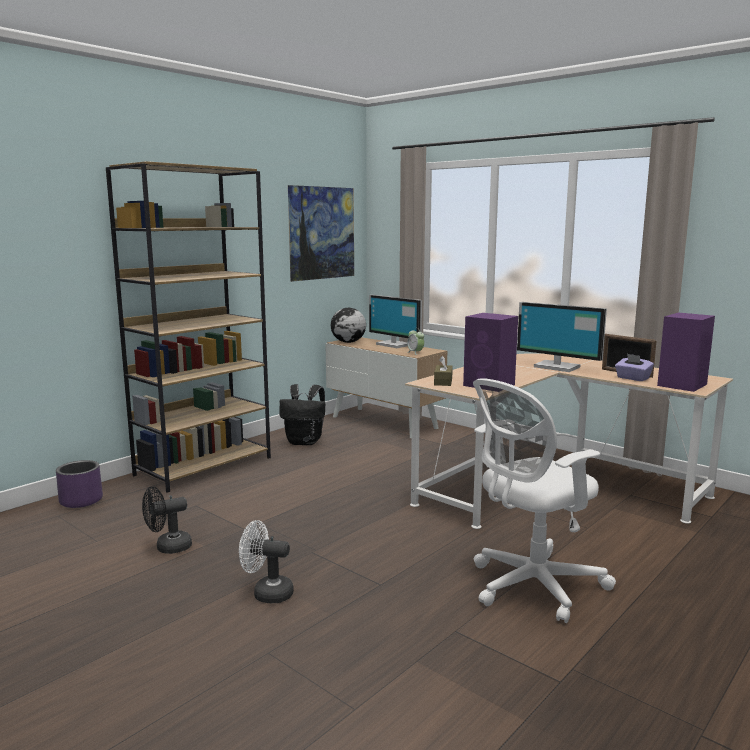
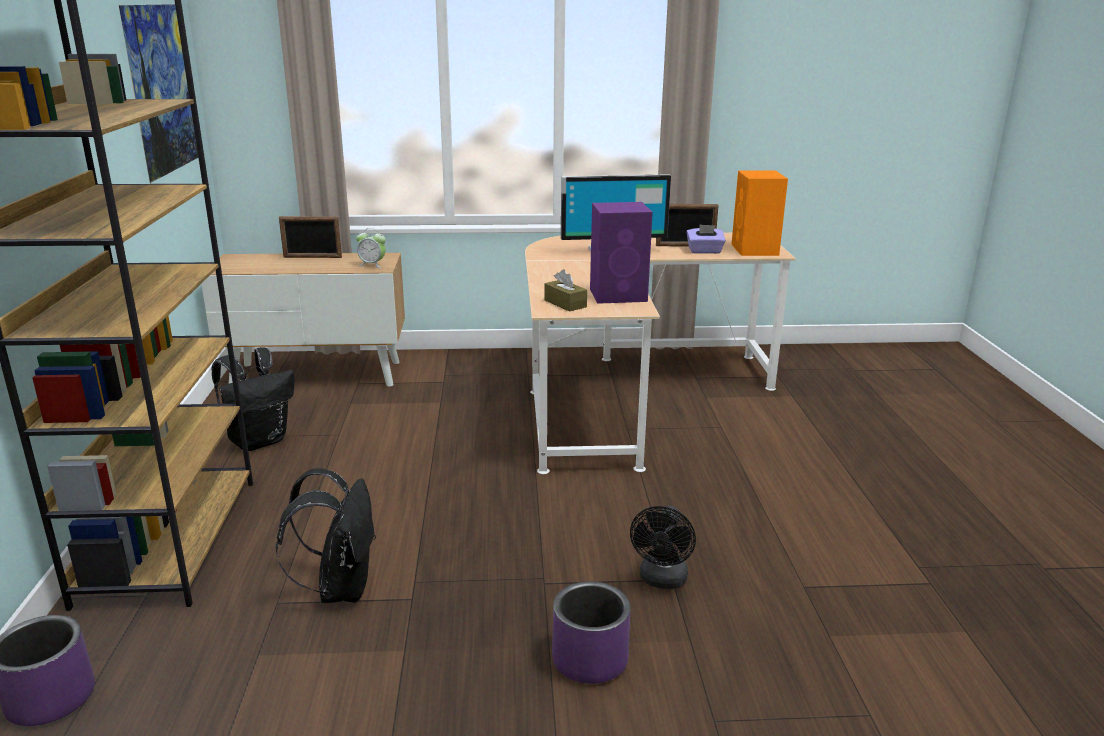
camera: 45 degrees left, 10 degrees up
(168, 547) = (361, 682): black fan -> black fan (662, 580)
(226, 511) = (341, 588): none -> black backpack
(267, 593) = (590, 659): white fan -> purple planter
(348, 342) = (236, 267): globe -> none
(394, 344) = (312, 257): monitor -> picture frame
(531, 587) = (780, 509): white office chair -> none
(681, 385) = (755, 250): purple speaker -> orange speaker

